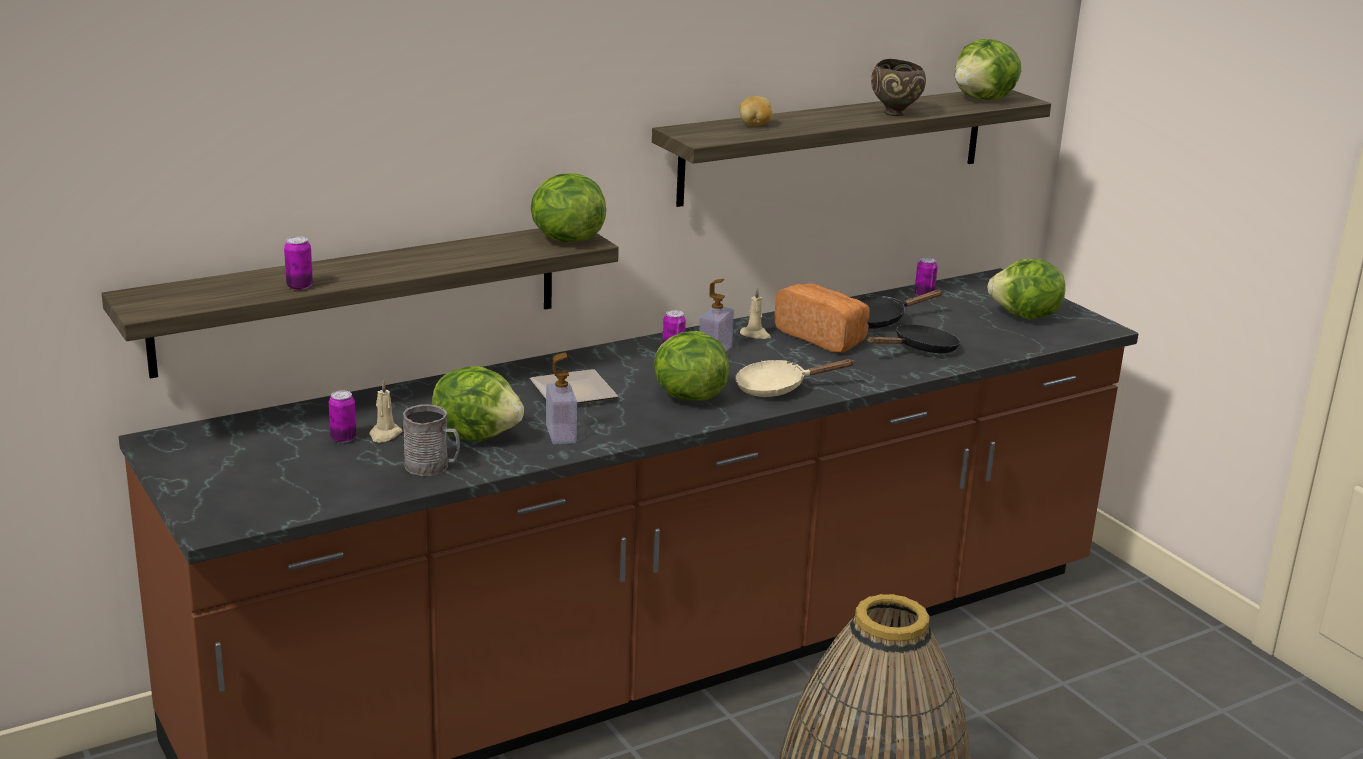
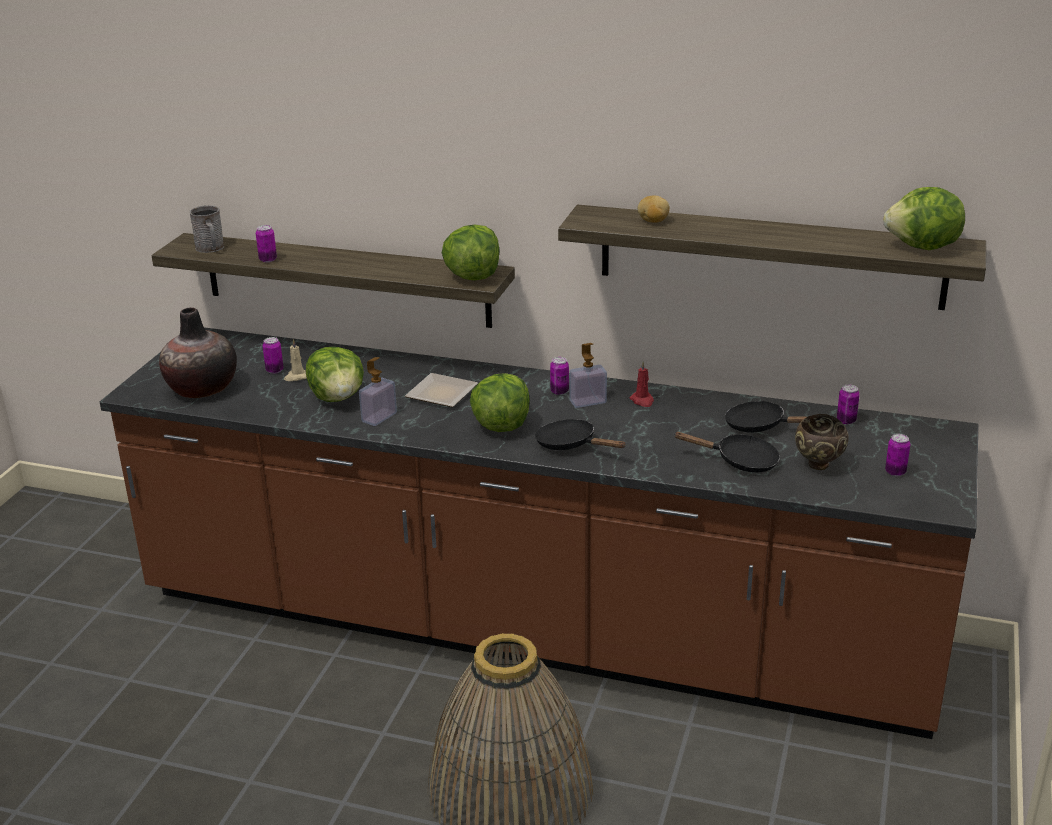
camera: 50 degrees right, 5 degrees up
(297, 486) = (202, 388): none -> vase
(432, 467) = (279, 406): grey mug -> grey mug (211, 248)
(755, 335) = (642, 401): beige candle -> red candle
(777, 388) = (571, 445): beige frying pan -> black frying pan
(823, 337) = (687, 421): bread -> none
(895, 114) = (798, 240): brown bowl -> brown bowl (818, 466)
(1025, 317) = (895, 472): lettuce -> can

